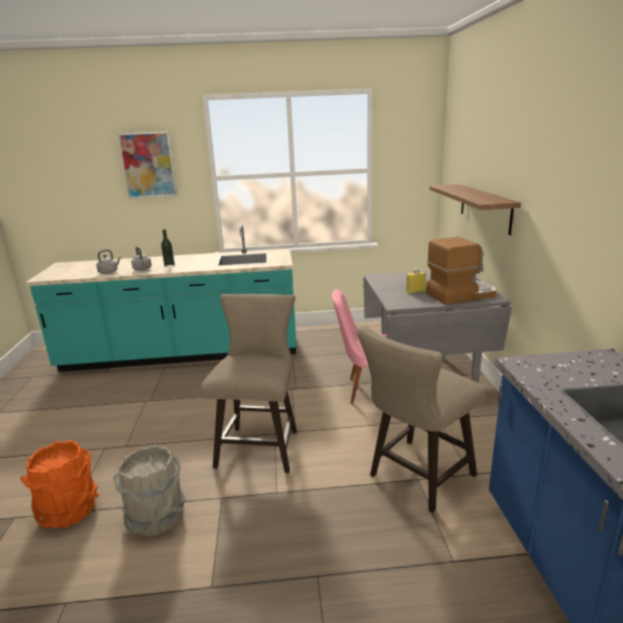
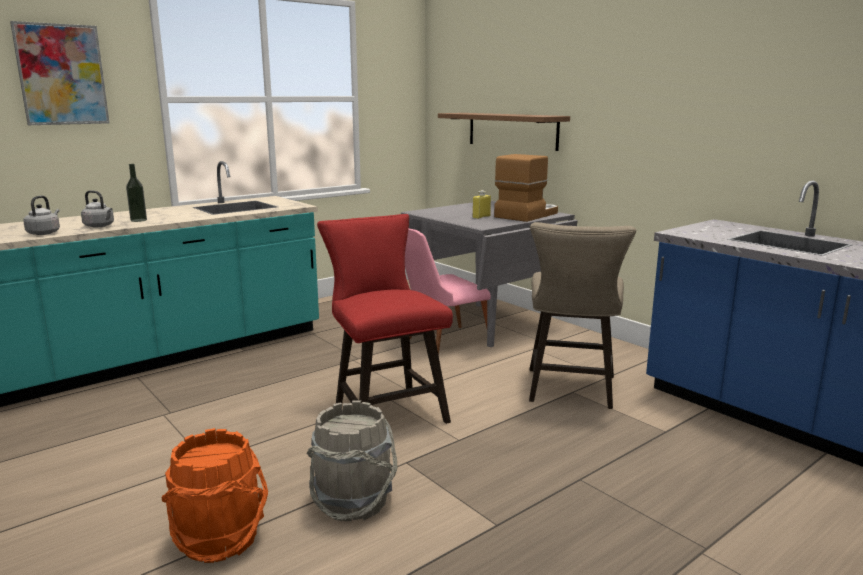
camera: 35 degrees left, 5 degrees down
(260, 444) = (385, 411): beige stool -> red stool

